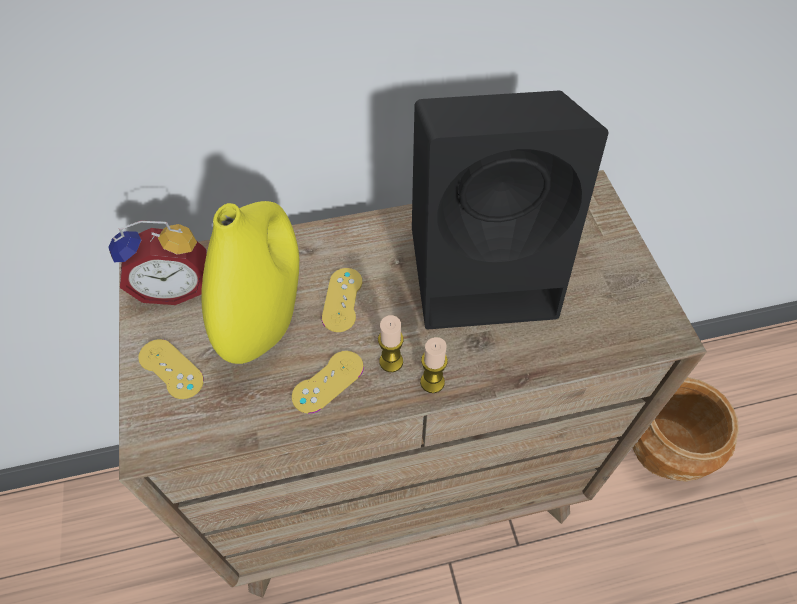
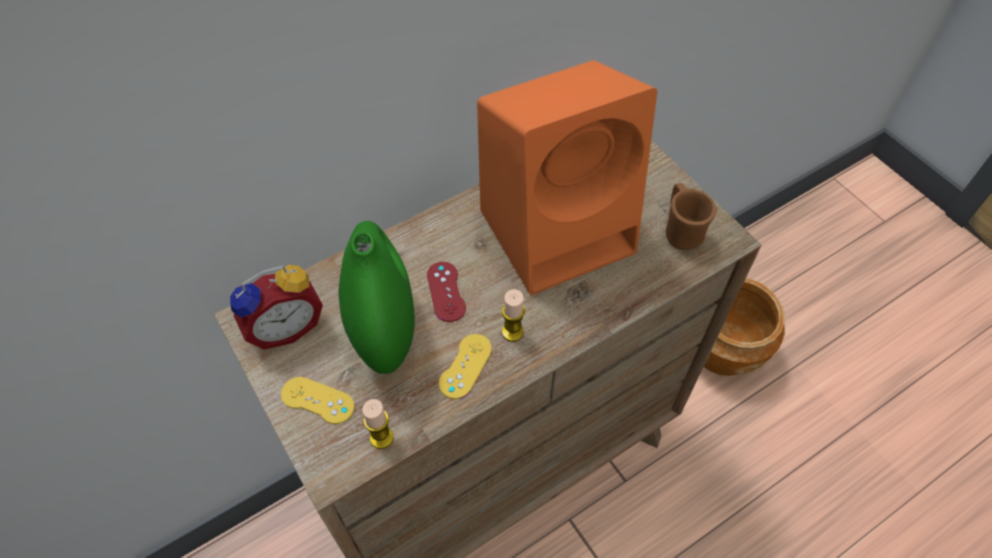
camera: 20 degrees left, 0 degrees up
(265, 318) = (383, 329): yellow vase -> green vase
(342, 299) = (446, 291): yellow game controller -> red game controller
(432, 382) = (554, 338): candle -> candle (381, 437)
(486, 270) = (560, 229): black speaker -> orange speaker
(617, 309) = (680, 231): none -> brown mug

